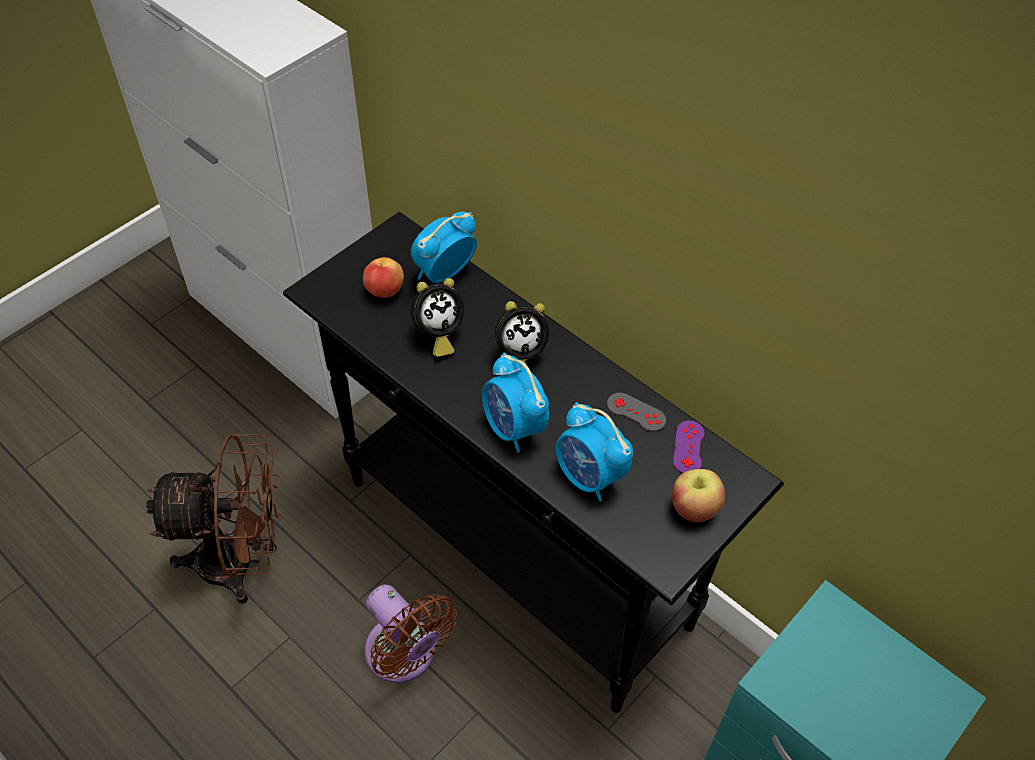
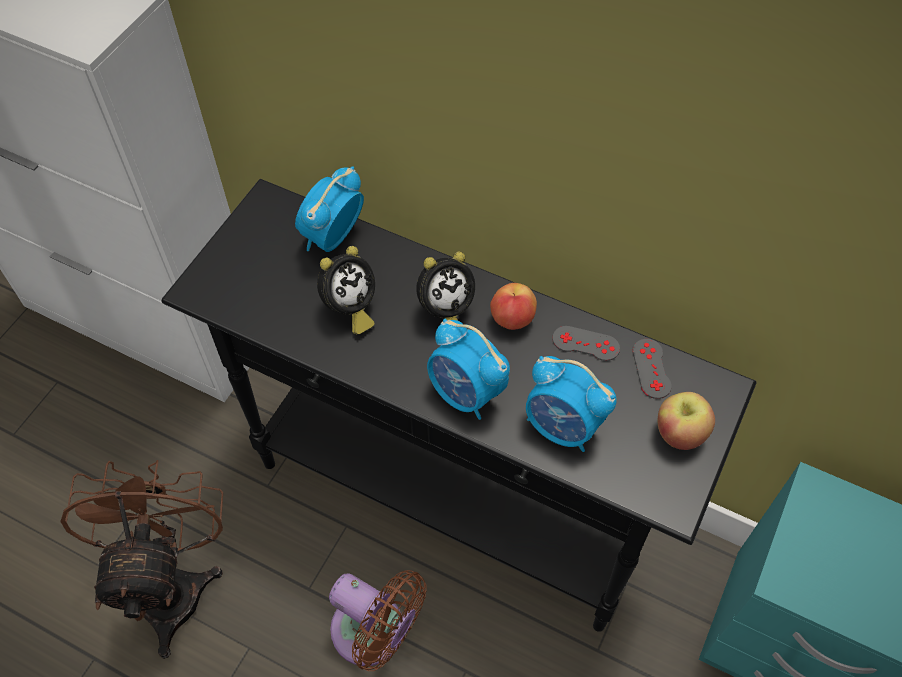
camera: 15 degrees left, 5 degrees up
(241, 562) = (172, 582): brown fan -> brown fan turned 75 degrees counterclockwise
(384, 291) = (275, 272): apple -> apple (512, 319)
(688, 447) = (651, 368): purple game controller -> grey game controller

